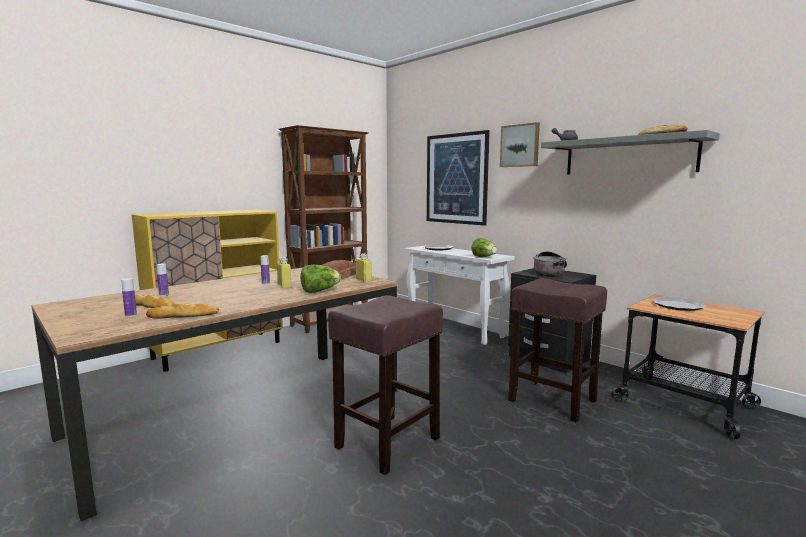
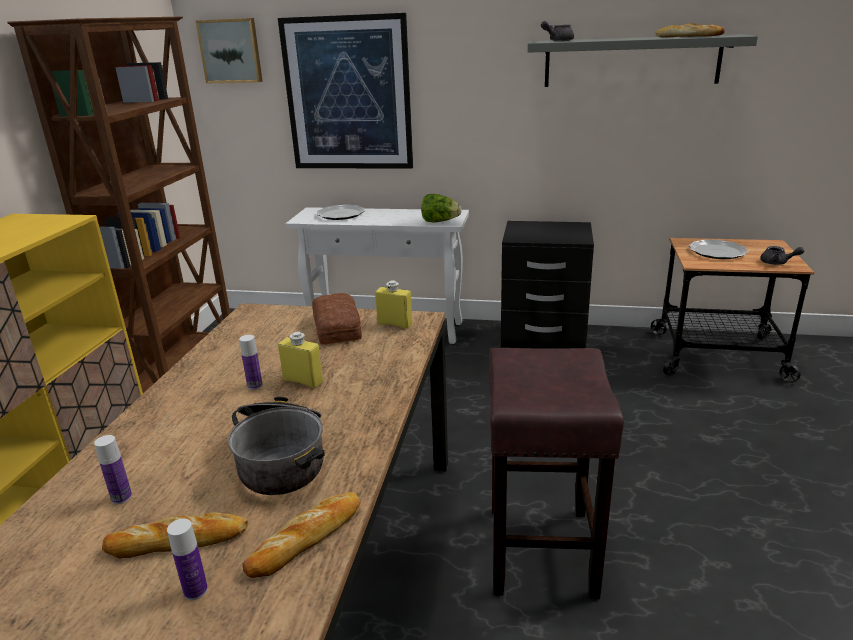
camera: 35 degrees left, 15 degrees up
(319, 291) = (388, 374): lettuce -> none
(520, 145) = (465, 41): picture -> picture (231, 51)
(549, 273) = (542, 231): cooking pot -> cooking pot (283, 459)
(554, 401) = (619, 400): brown stool -> none
(720, 319) = (777, 263): none -> grey teapot

